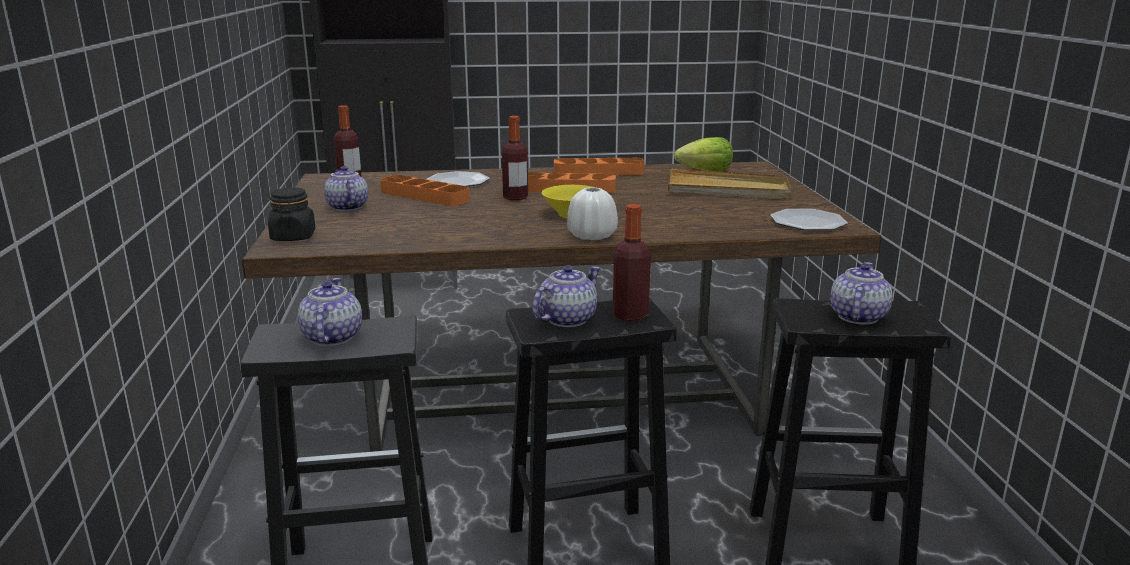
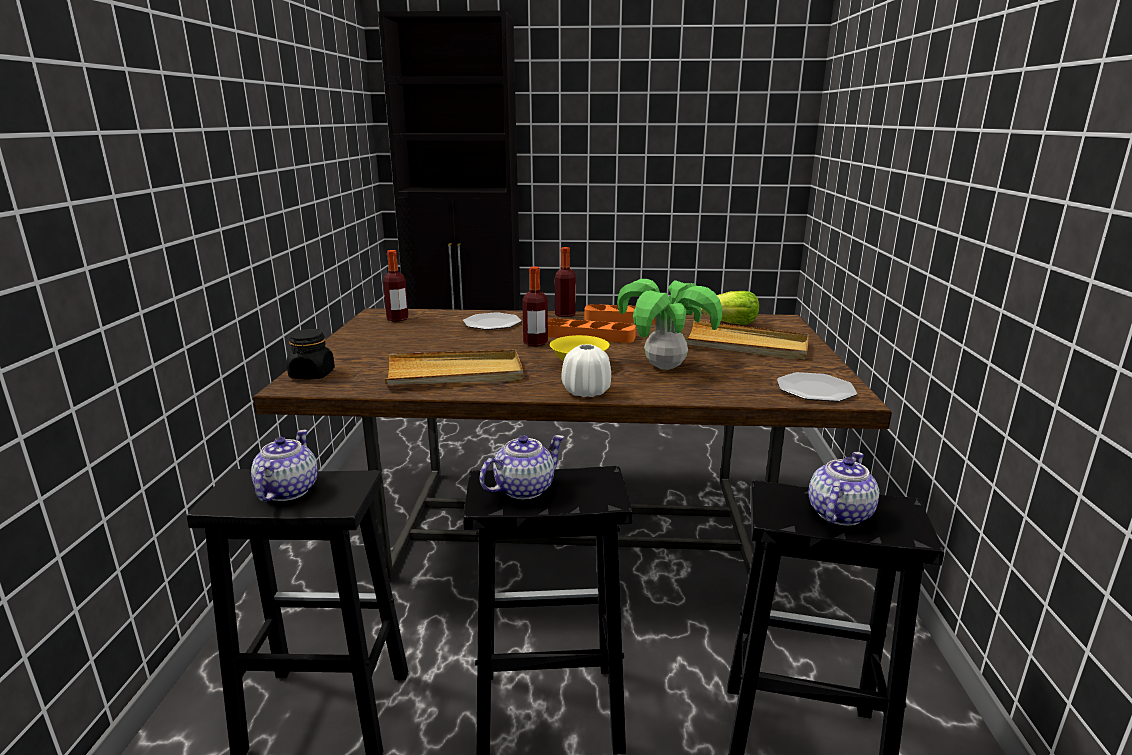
camera: 10 degrees right, 0 degrees up
(346, 207) = (378, 345): teapot -> none
(424, 196) = (453, 337): orange tray -> none
(448, 228) = (455, 373): none -> beige tray
(630, 315) = (590, 489): bottle -> bottle (565, 314)
(658, 211) = (665, 367): none -> potted plant

